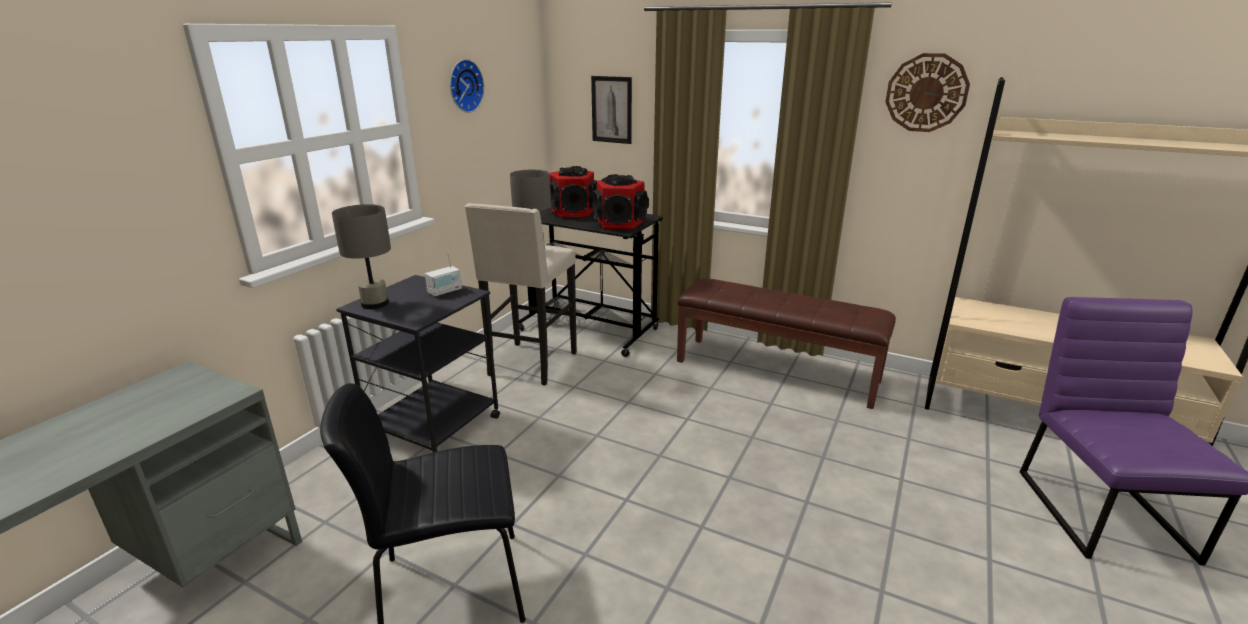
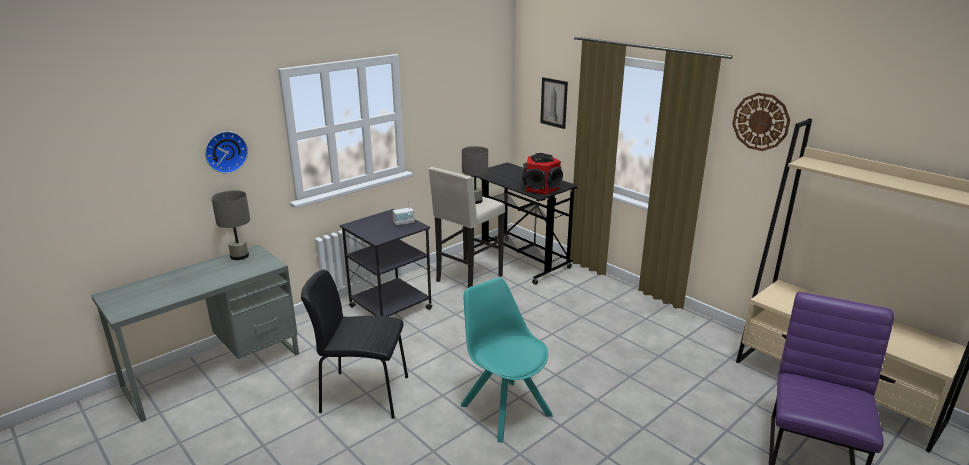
camera: 20 degrees right, 0 degrees up
(375, 303) = (361, 225): grey table lamp -> grey table lamp (240, 256)
(464, 86) = (444, 86): wall clock -> wall clock (225, 151)
(572, 212) = (515, 174): speaker -> none
(692, 551) = (504, 408): none -> turquoise chair
(777, 370) = (640, 313): brown bench -> none

